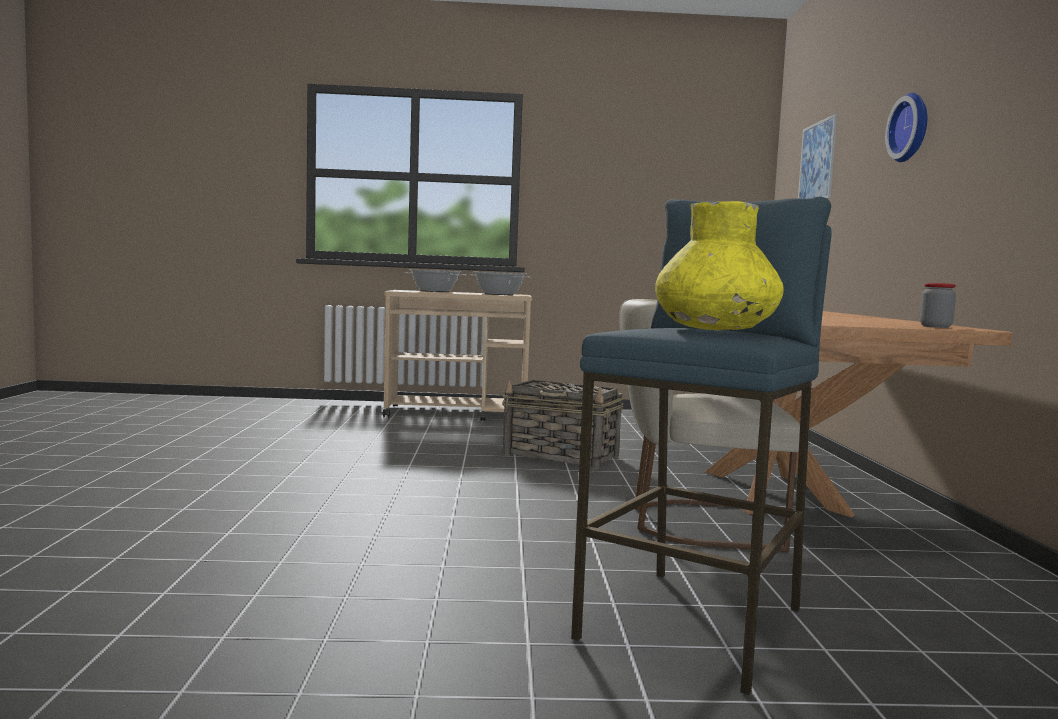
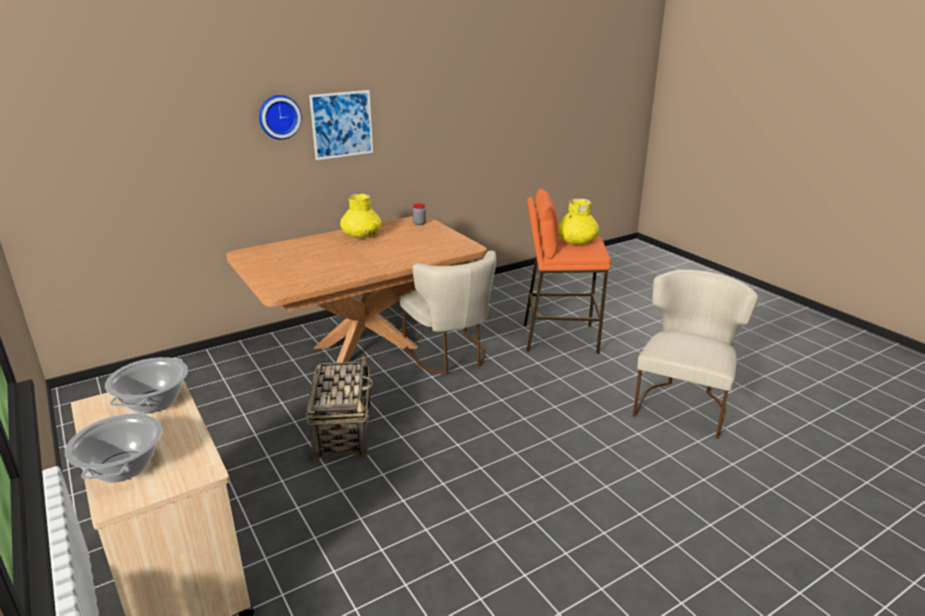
camera: 120 degrees left, 20 degrees up
(253, 633) = (682, 404): none -> beige chair
(696, 623) = (559, 338): blue stool -> orange stool
(817, 162) = (112, 133): picture -> picture (342, 124)
(864, 318) = (361, 235): none -> yellow vase

